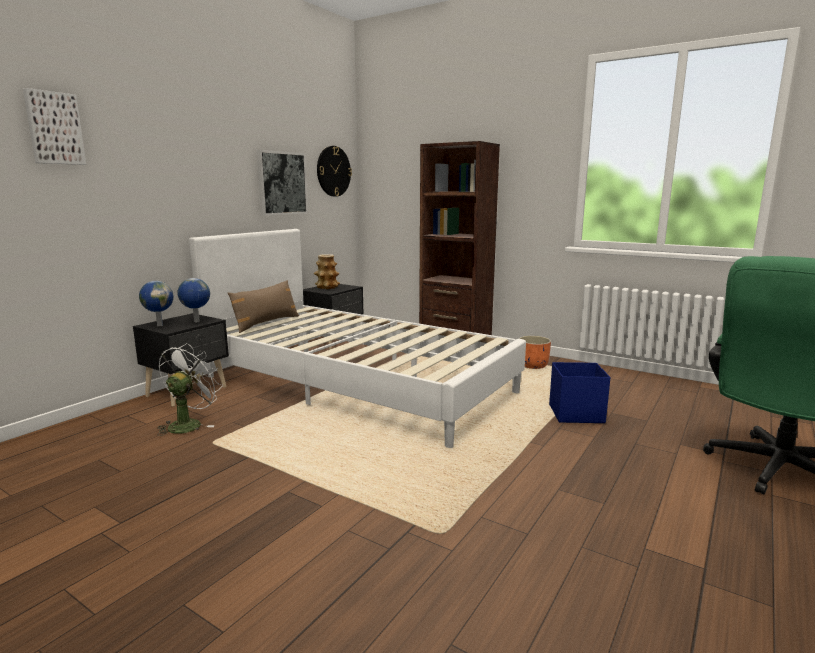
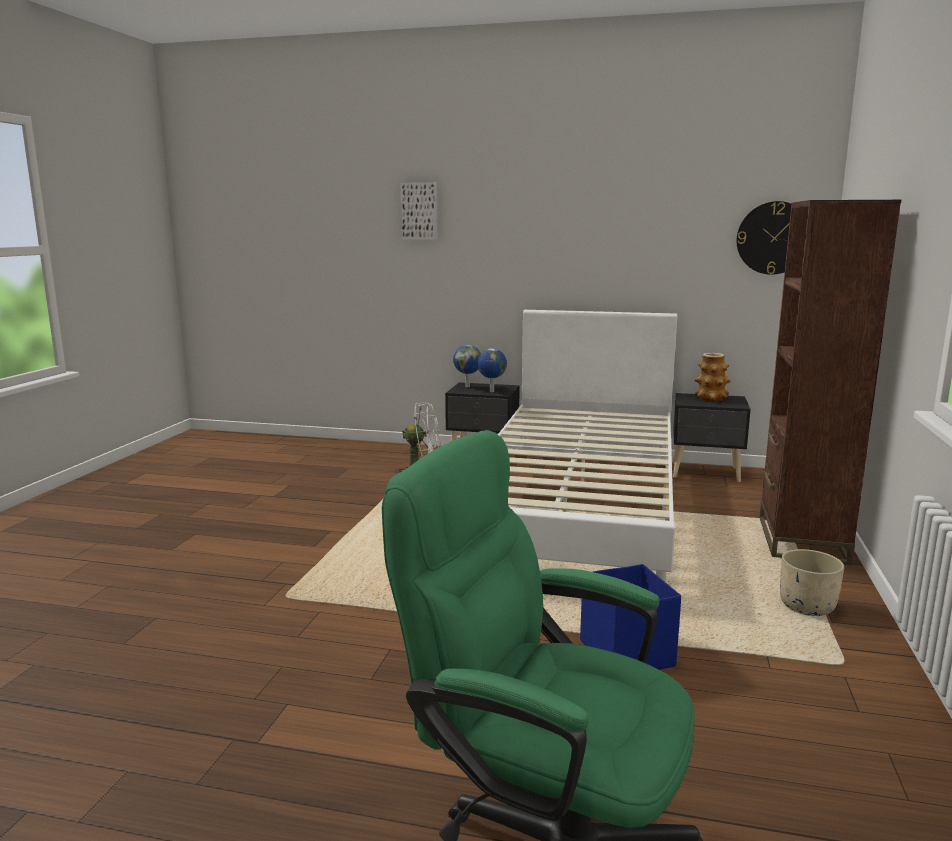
camera: 70 degrees right, 0 degrees up
(266, 323) = (573, 415): brown pillow -> none
(282, 183) = (667, 255): picture -> none
(533, 366) = (806, 607): orange planter -> beige planter

